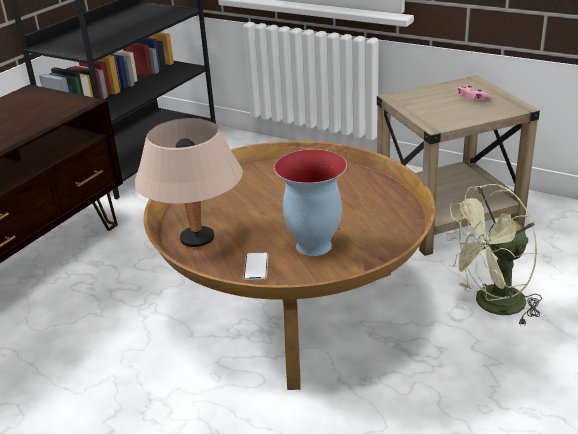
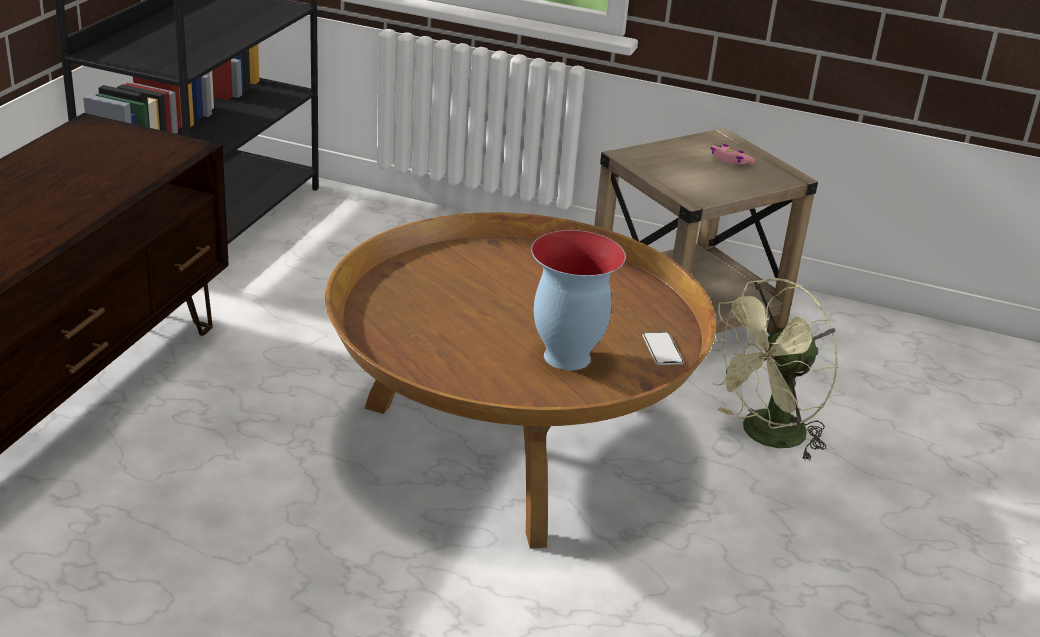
camera: 15 degrees left, 0 degrees up
(198, 239) = (407, 347): beige table lamp -> none
(256, 267) = (501, 385): phone -> phone (662, 350)

